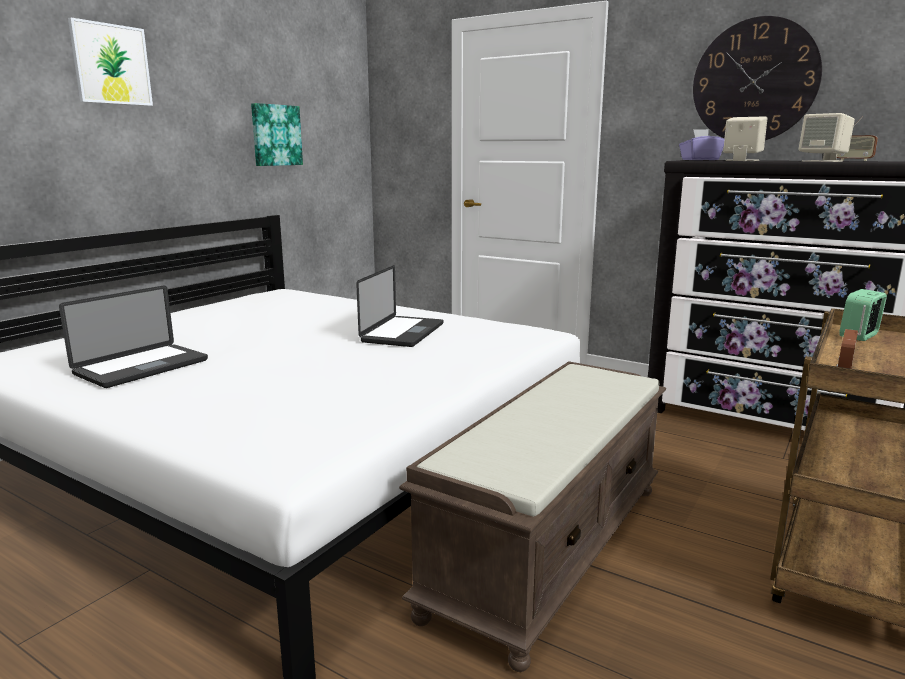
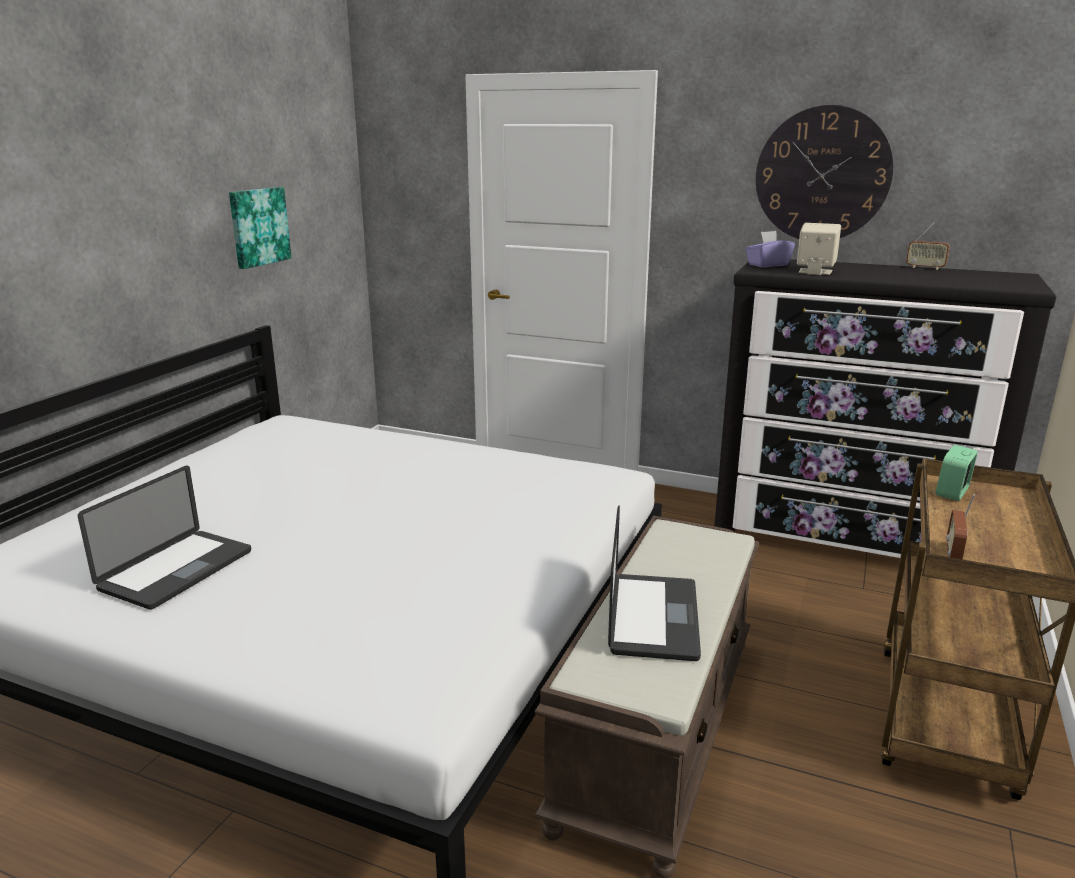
camera: 10 degrees left, 5 degrees up
(111, 64) = (66, 172): picture -> none
(403, 333) = (460, 487): laptop -> laptop (653, 618)
(823, 161) = (899, 278): beige speaker -> none

